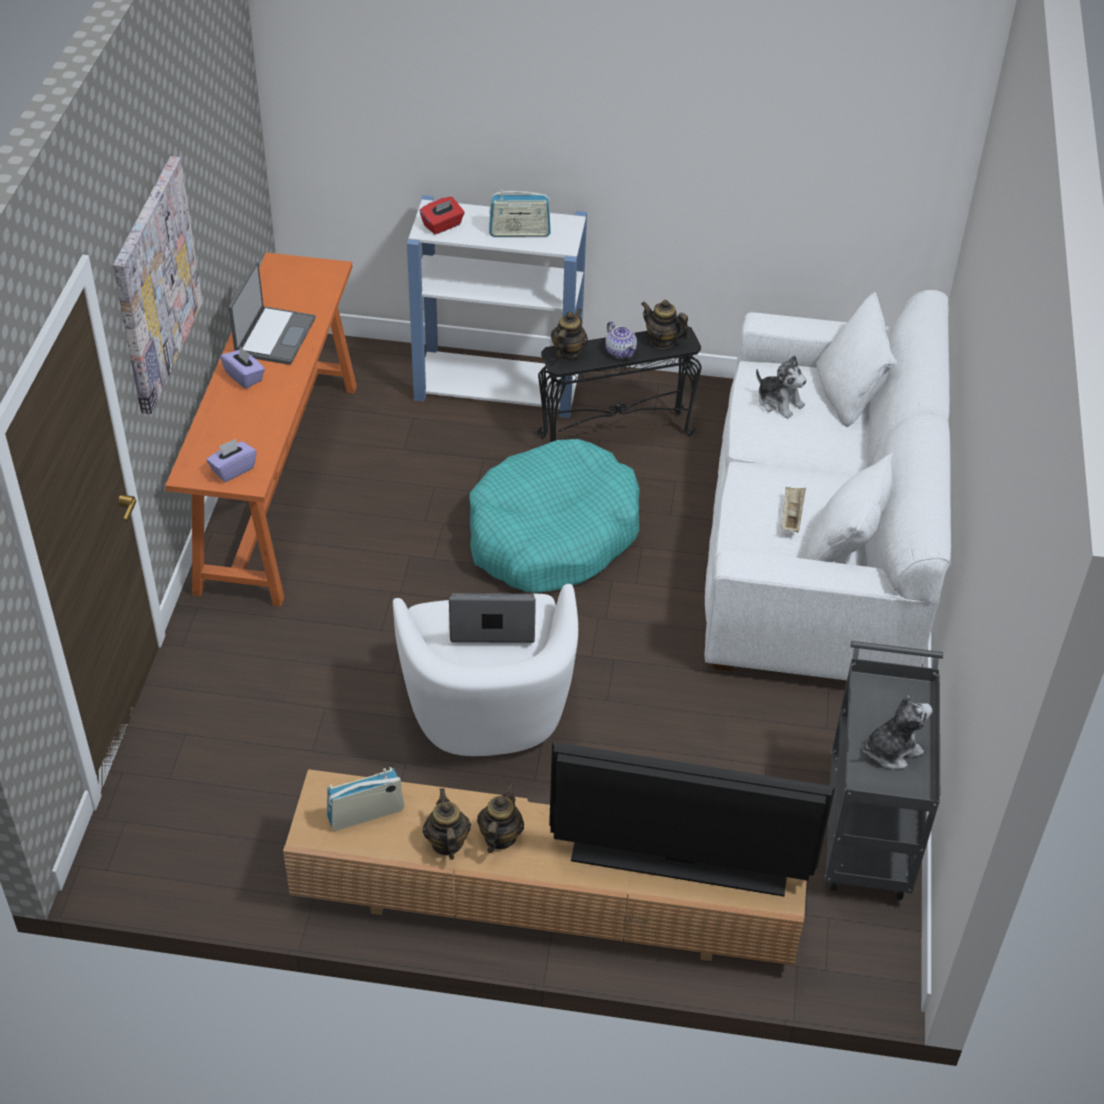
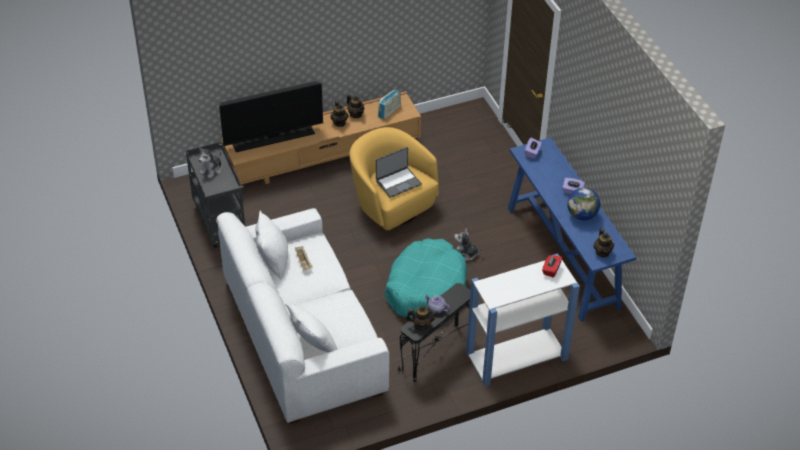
camera: 150 degrees right, 0 degrees up
(155, 284) = (582, 97): picture -> none
(274, 336) = (582, 215): laptop -> globe
(279, 483) = (563, 257): orange console table -> blue console table
(488, 714) = (391, 204): white armchair -> yellow armchair
(519, 232) = (511, 283): radio -> none
(568, 353) = (460, 297): teapot -> teapot (602, 252)
(779, 402) = (344, 320): plush toy -> plush toy (466, 254)

